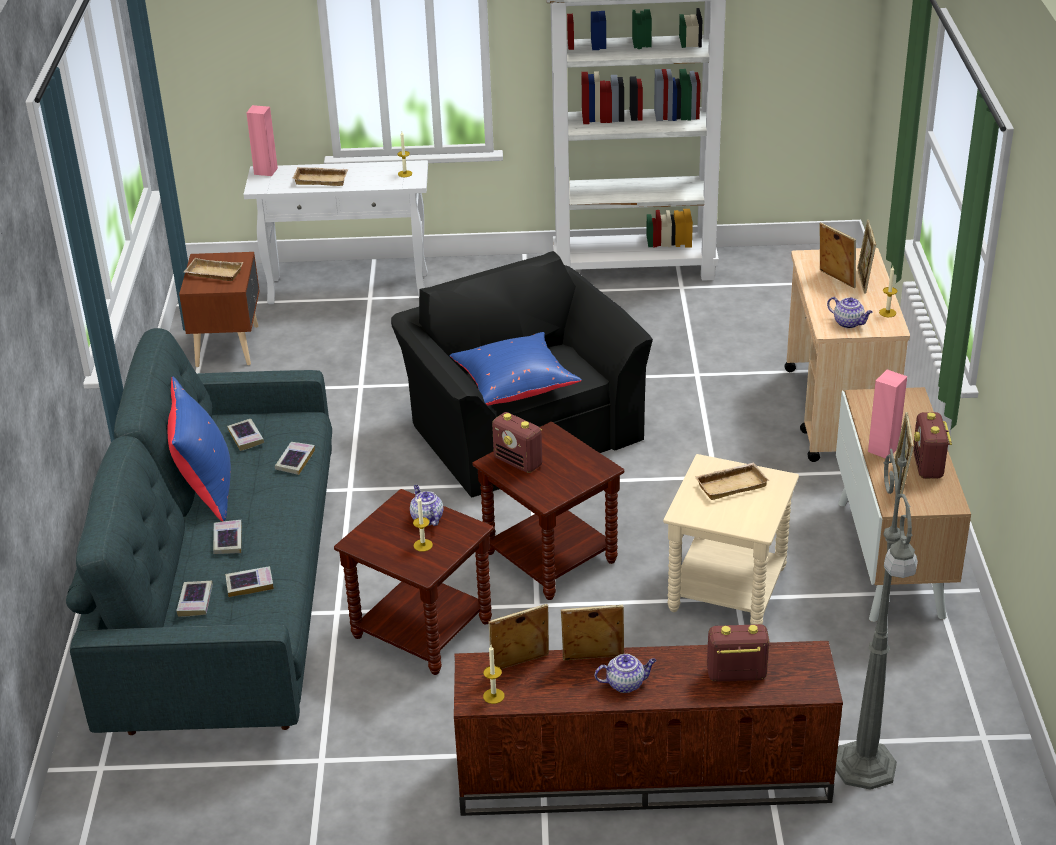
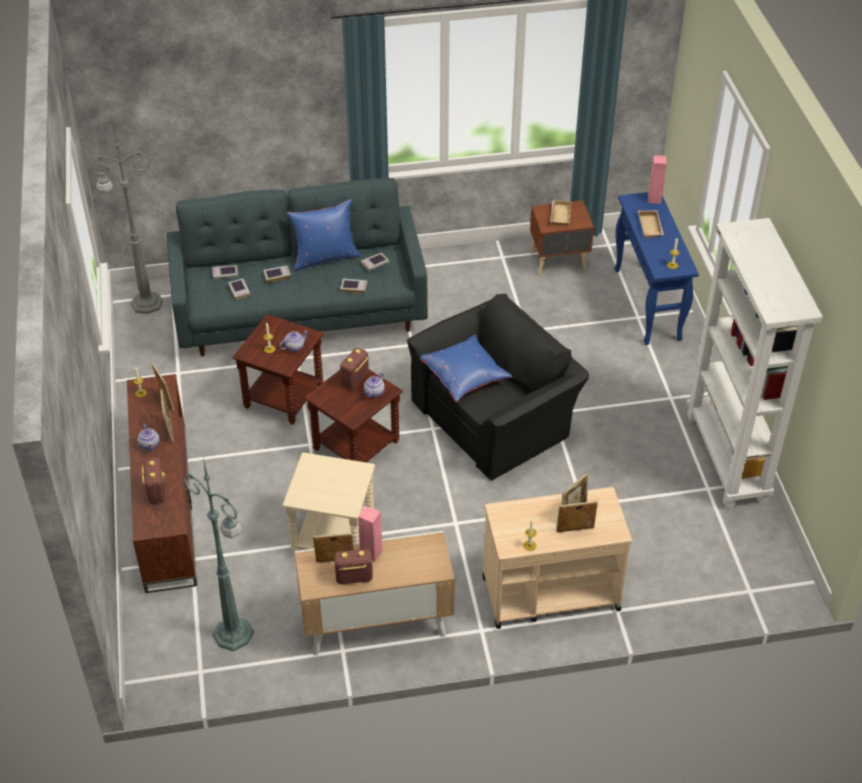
camera: 80 degrees right, 10 degrees up
(350, 288) = (647, 305): white console table -> blue console table
(731, 484) = (342, 483): beige tray -> none
(849, 323) = (510, 522): teapot -> teapot (374, 393)
(865, 768) = (172, 609): grey floor lamp -> grey floor lamp (145, 303)
(914, 698) = (234, 635): none -> green floor lamp

